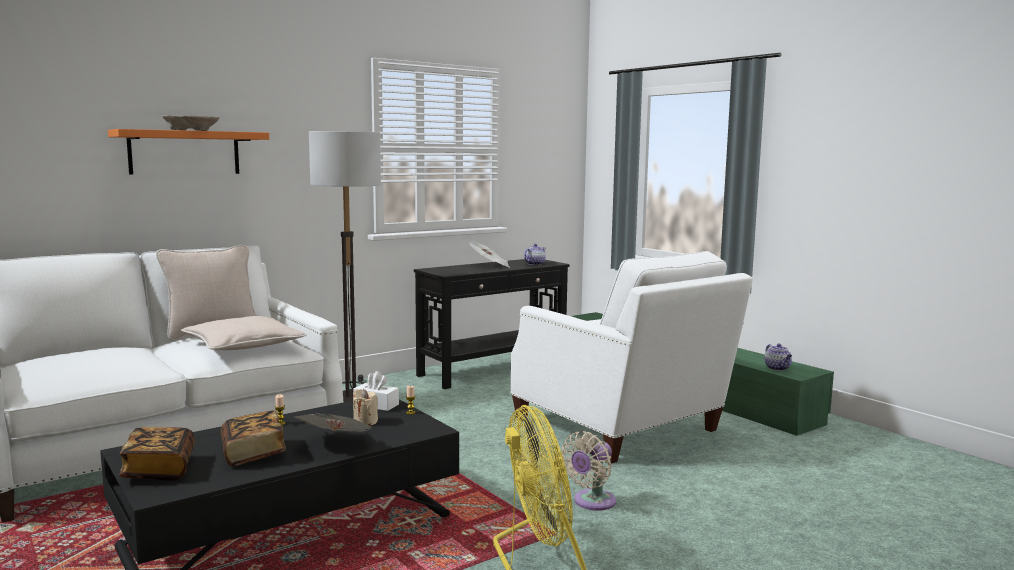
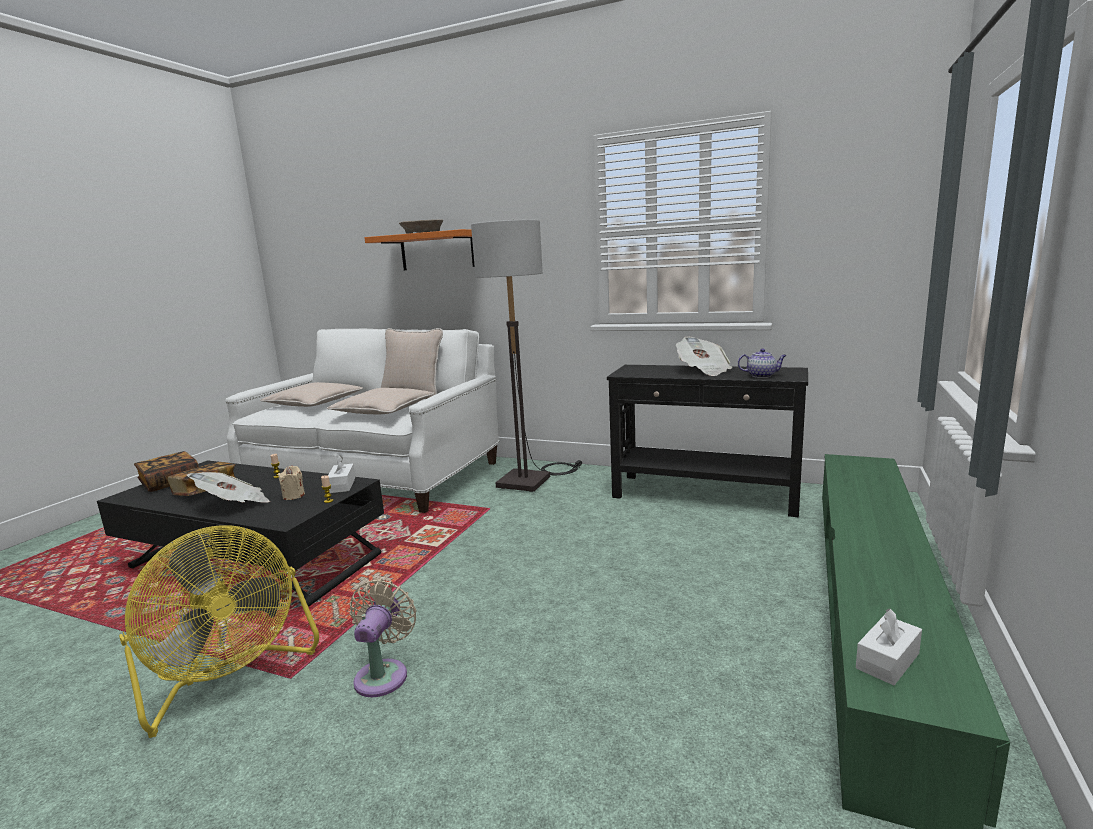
camera: 60 degrees right, 5 degrees up
(98, 359) = (314, 402): none -> beige pillow
(592, 502) = (383, 674): beige fan -> beige fan turned 90 degrees clockwise
(621, 428) = (634, 620): white armchair -> none
(778, 368) = (887, 661): teapot -> white tissue box

